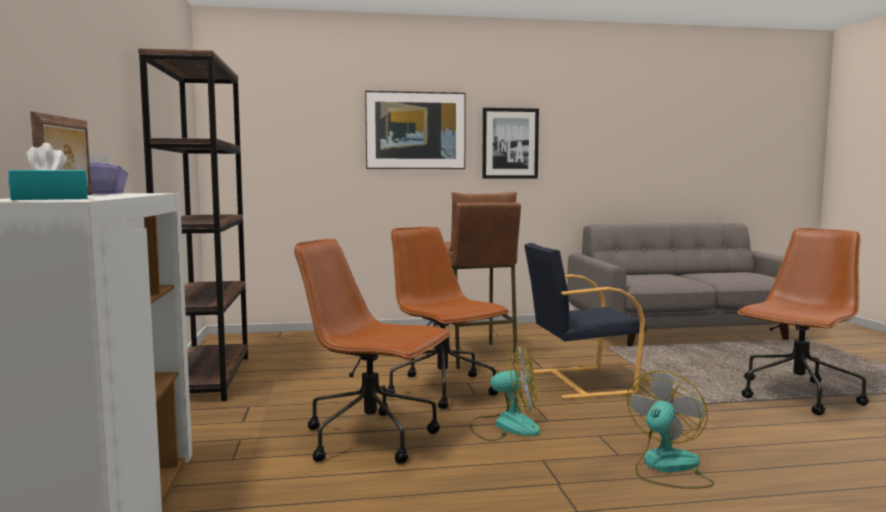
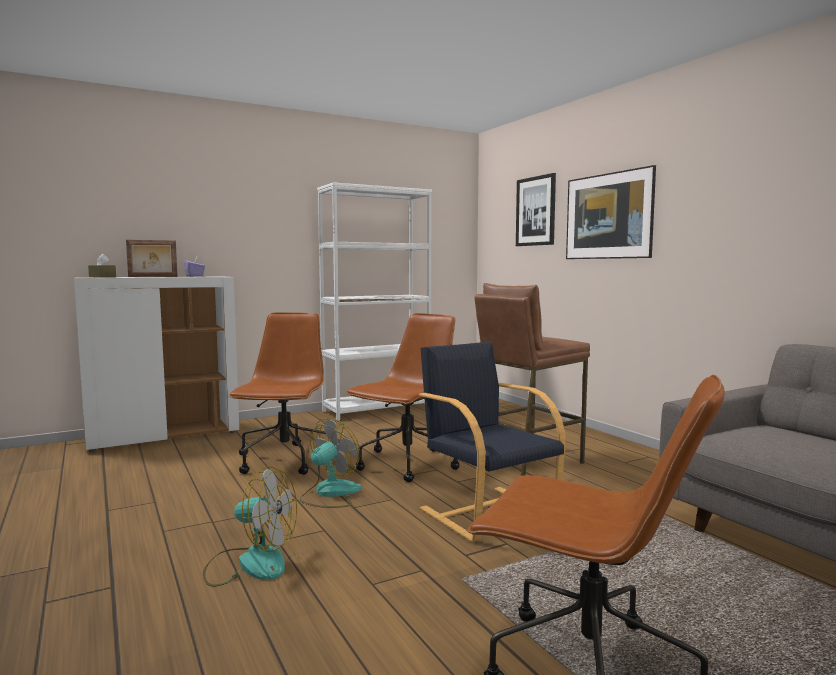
camera: 70 degrees right, 0 degrees up
(49, 199) = (102, 277): turquoise tissue box -> brown tissue box
(208, 378) = (377, 409): brown bookcase -> white bookcase
(505, 426) = (330, 493): fan -> fan turned 135 degrees counterclockwise
(510, 143) = (704, 222): picture -> picture (536, 211)

